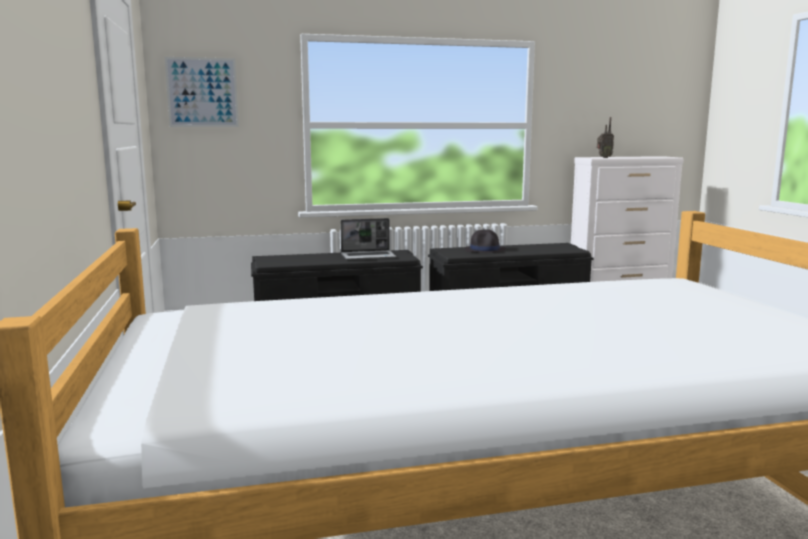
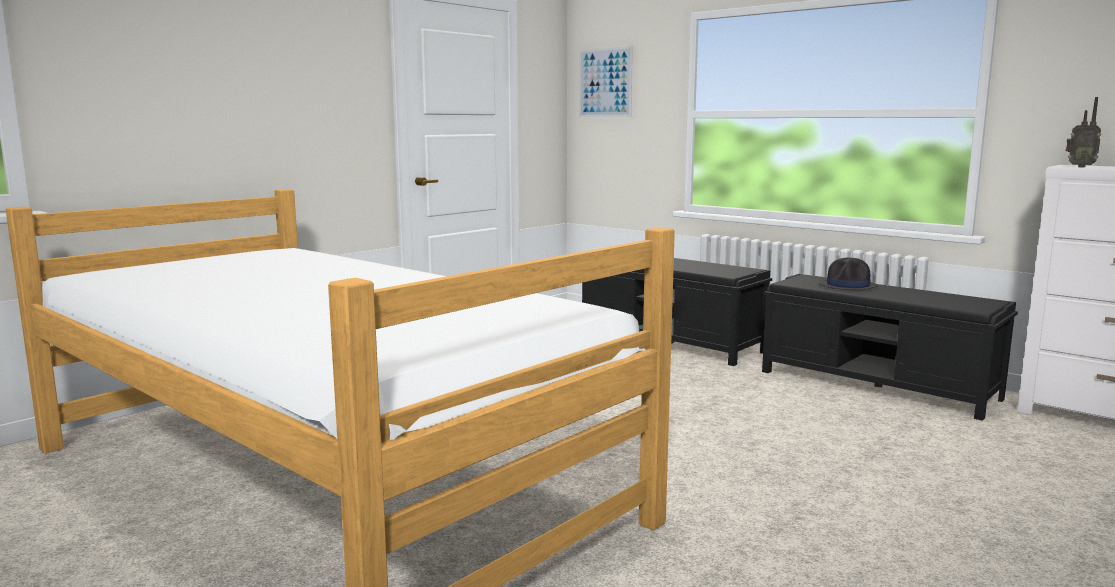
camera: 55 degrees right, 0 degrees up
(369, 256) = (700, 268): laptop -> none

